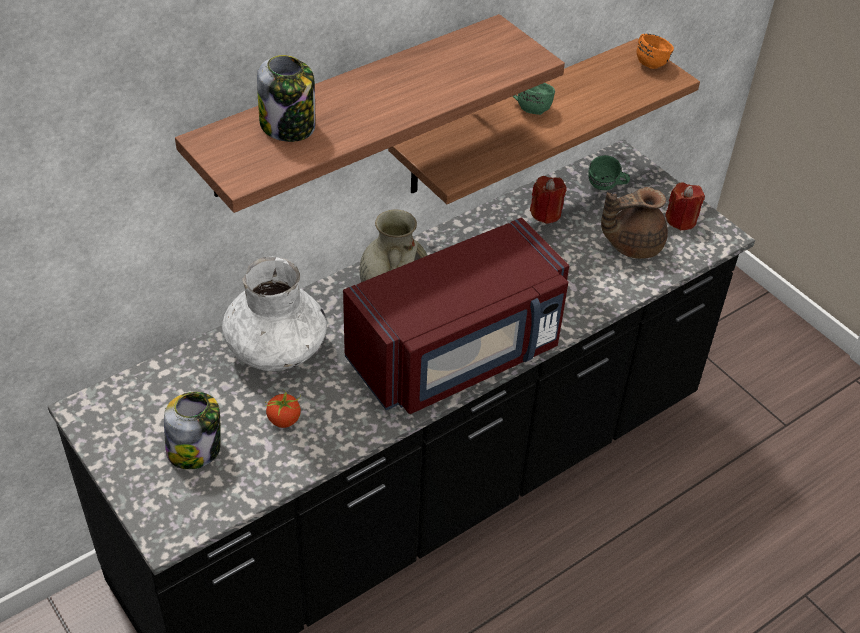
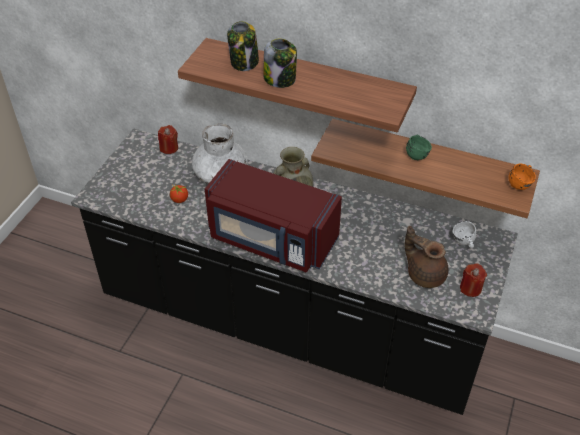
camera: 60 degrees right, 0 degrees up
(195, 449) = (141, 181): jar -> jar (280, 79)
(546, 213) = (412, 227): red candle -> red candle (169, 148)
(606, 187) = (463, 243): green mug -> white mug

